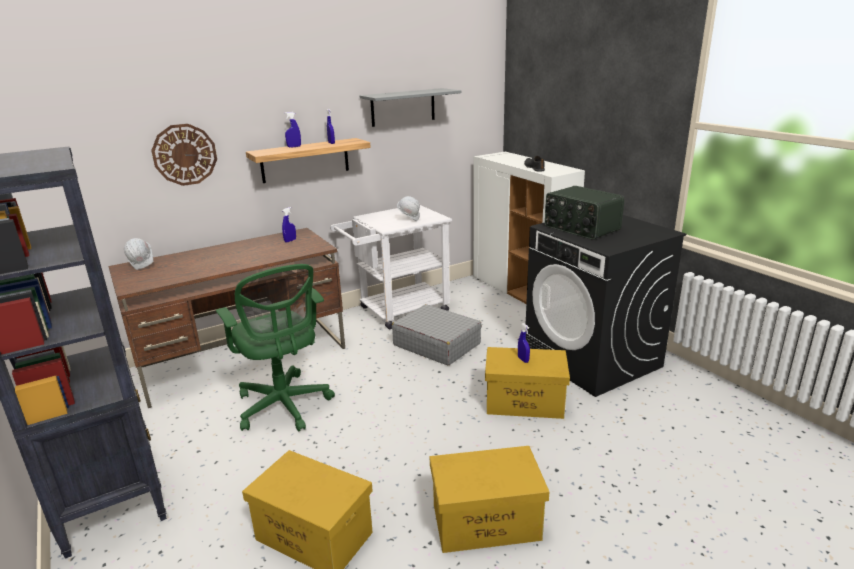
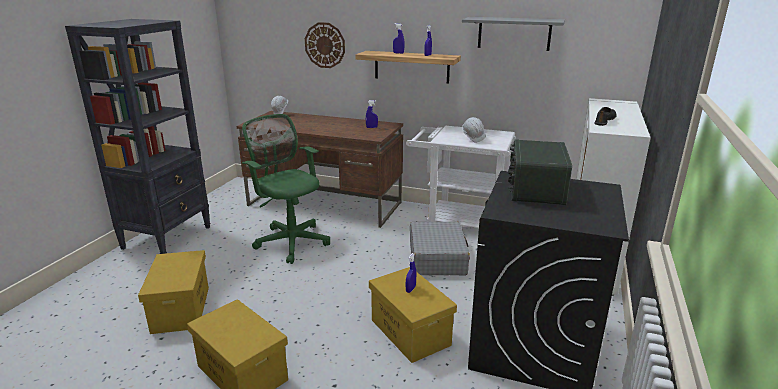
camera: 50 degrees right, 0 degrees up
(284, 407) = (291, 241): green office chair -> green office chair turned 120 degrees clockwise

